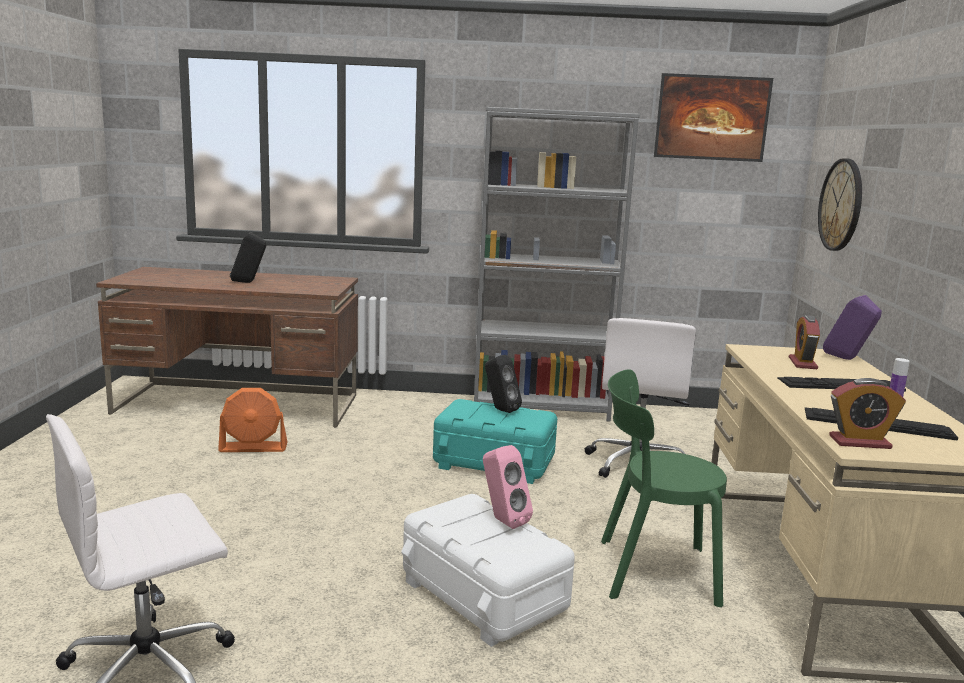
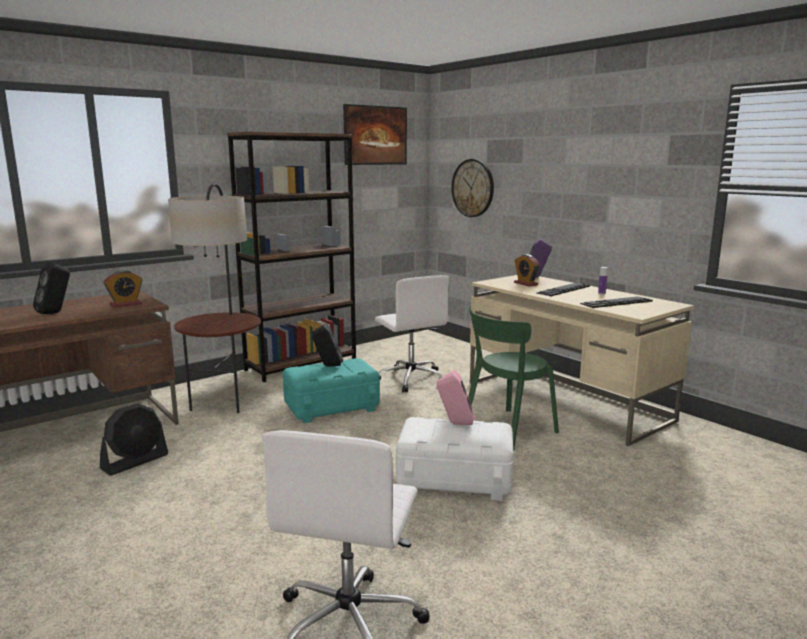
camera: 40 degrees left, 0 degrees up
(253, 448) = (135, 461): orange fan -> black fan
(406, 421) = (224, 402): none -> floor lamp
(541, 408) = (301, 365): grey bookcase -> brown bookcase
(859, 442) = (631, 311): alarm clock -> alarm clock (125, 304)

